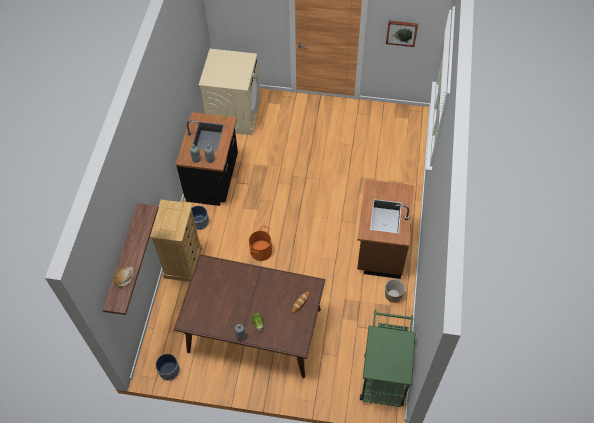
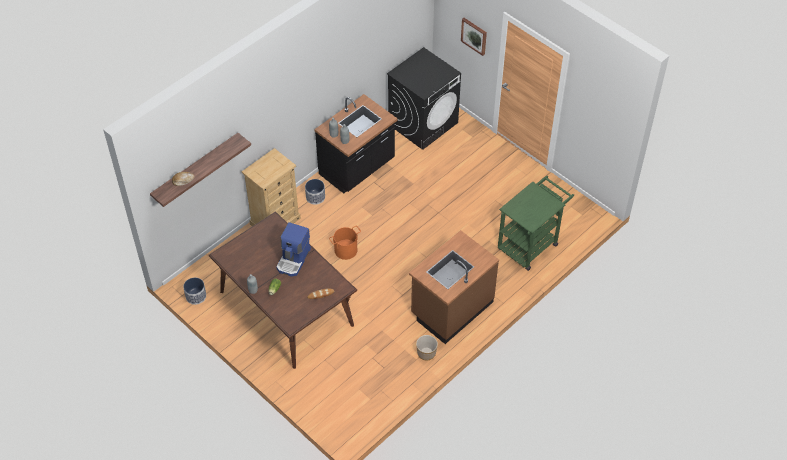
camera: 35 degrees right, 5 degrees down
(234, 114) = (423, 123): beige washing machine -> black washing machine
(252, 286) = (294, 259): none -> coffee machine
(383, 374) = (361, 407): green cart -> green cart (531, 243)
(401, 33) = (593, 118): picture -> picture (474, 36)

